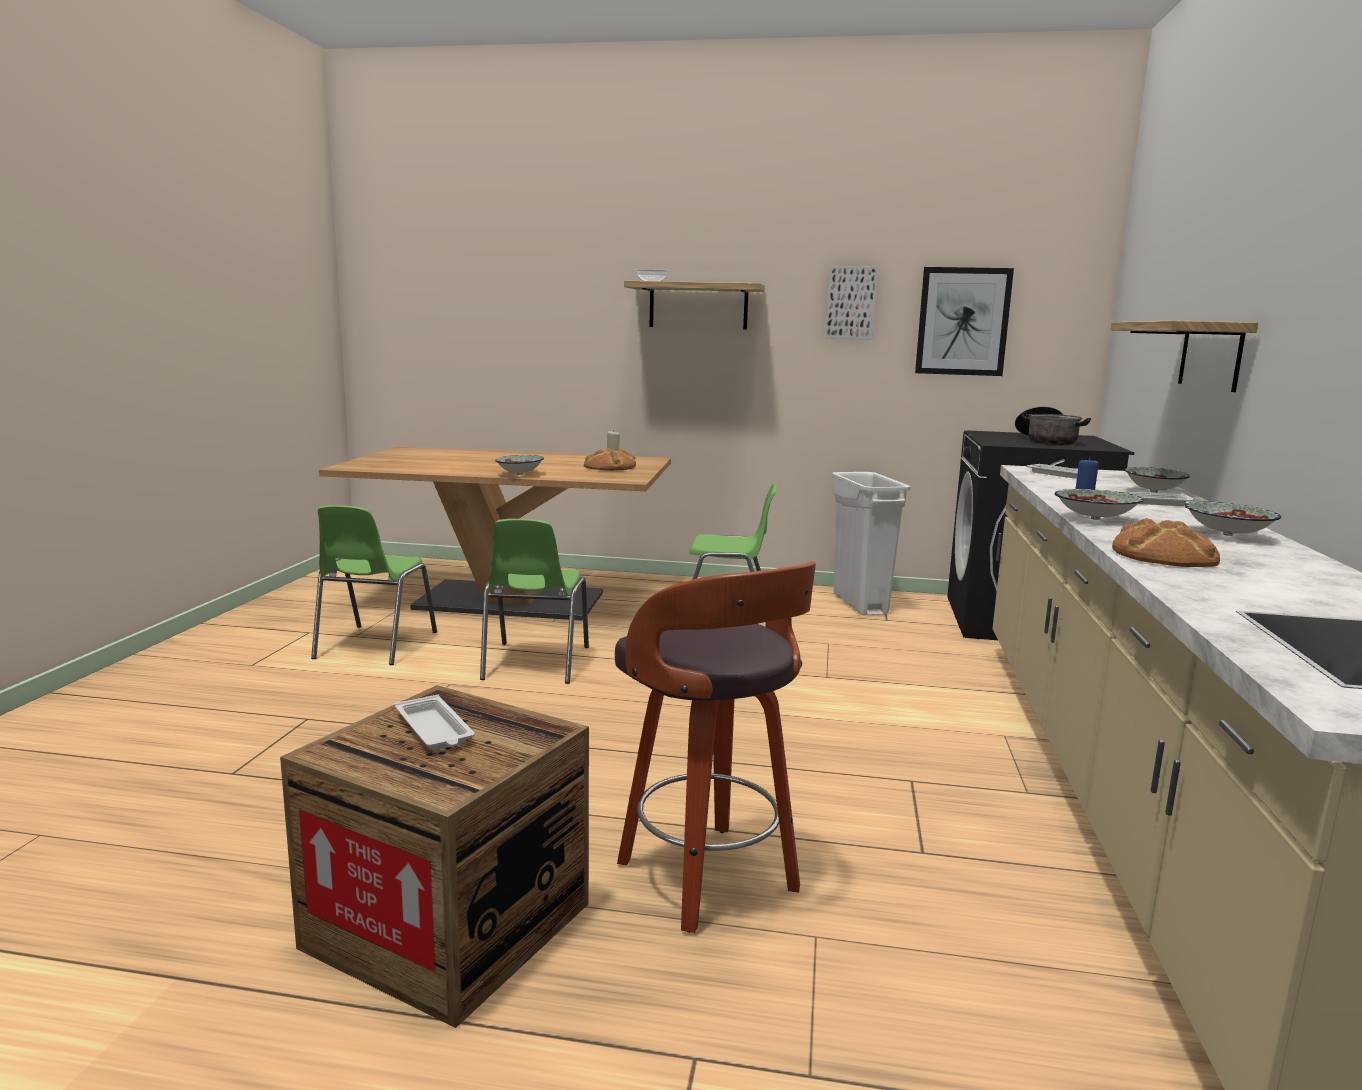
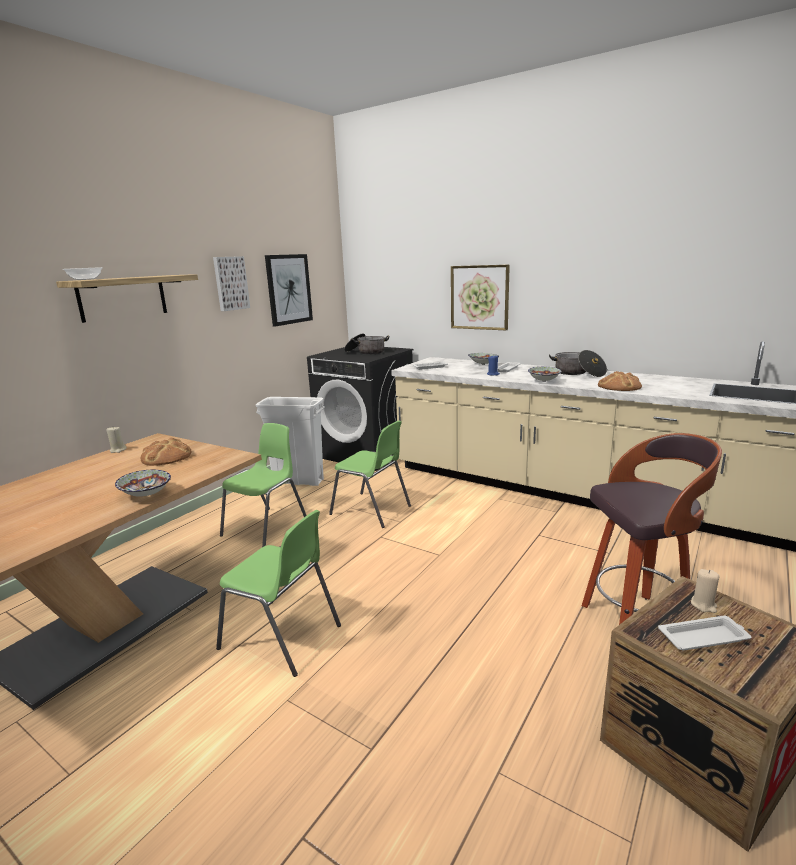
camera: 65 degrees left, 5 degrees up
(374, 646) = (124, 756): green chair -> green chair (372, 510)
(512, 734) = (703, 605): none -> beige candle
(1210, 355) = (479, 297): shelf -> picture
(1228, 535) = (578, 373): bowl -> cooking pot

